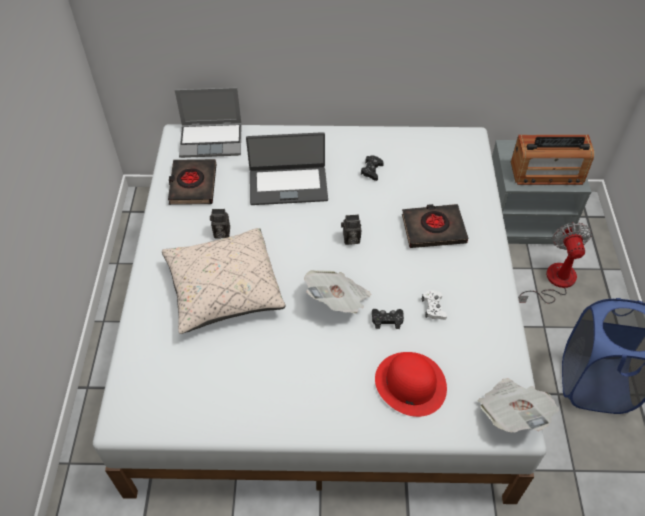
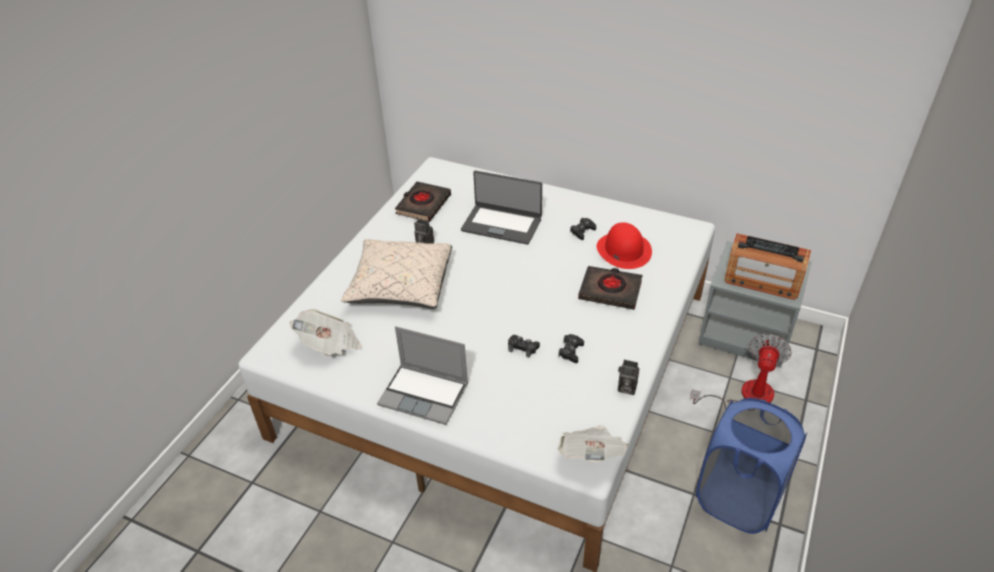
camera: 25 degrees right, 10 degrees down
(212, 140) = (459, 176): laptop -> laptop (425, 394)
(338, 300) = (489, 321): newspaper -> newspaper (330, 345)
(350, 239) = (529, 278): camera -> camera (626, 388)
(410, 383) = (512, 401): red hat -> red hat (623, 250)
(433, 308) = (571, 351): white game controller -> black game controller

